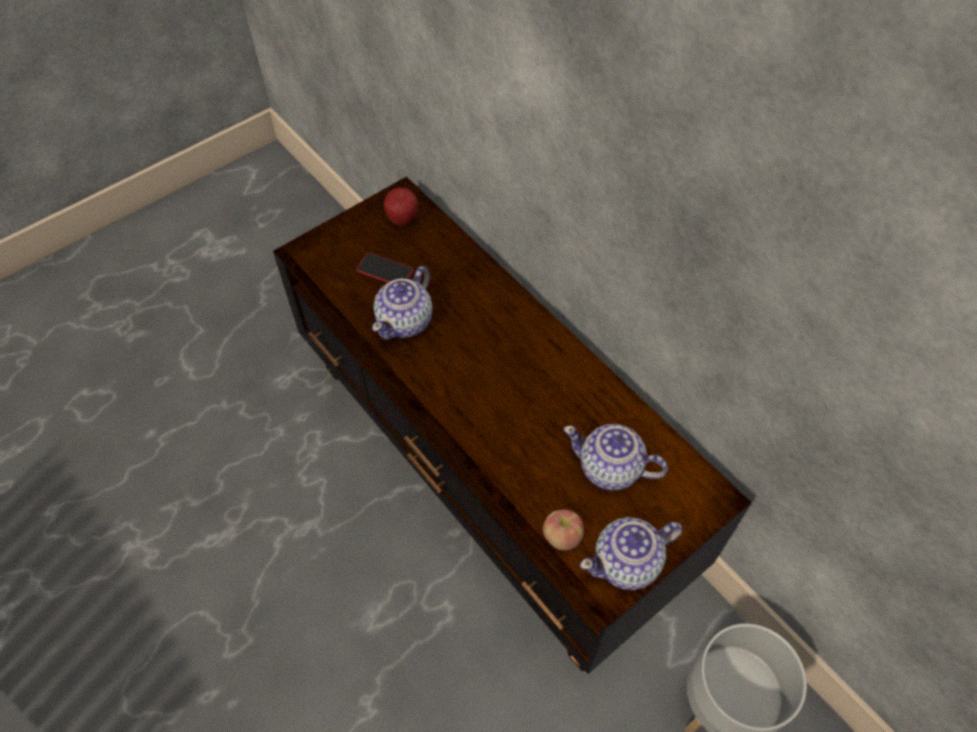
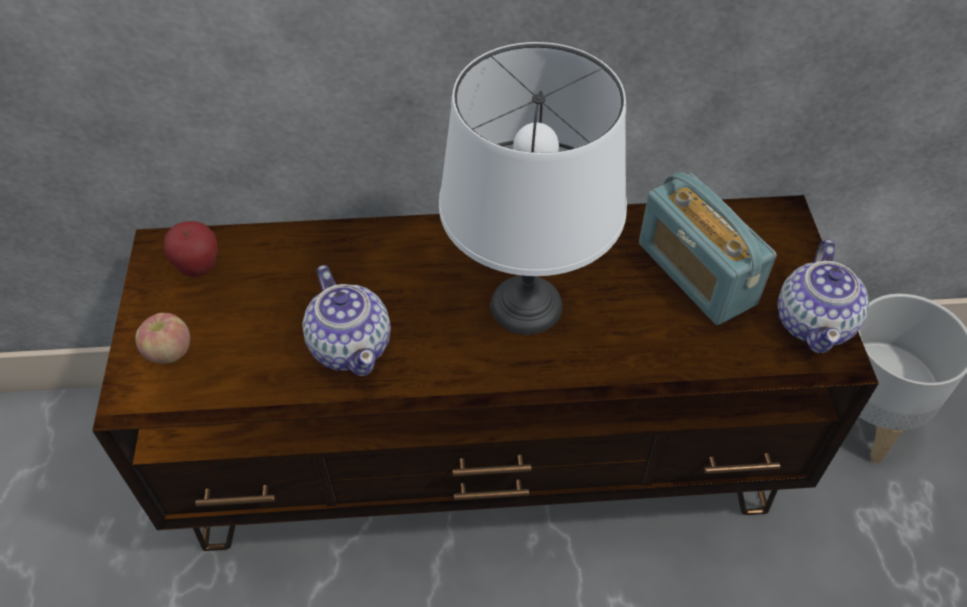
camera: 55 degrees left, 5 degrees down
(385, 270) = (256, 325): phone -> none
(503, 389) = (527, 307): none -> white table lamp
(562, 536) = (750, 359): apple -> apple (169, 352)
(610, 469) = (696, 273): teapot -> radio

